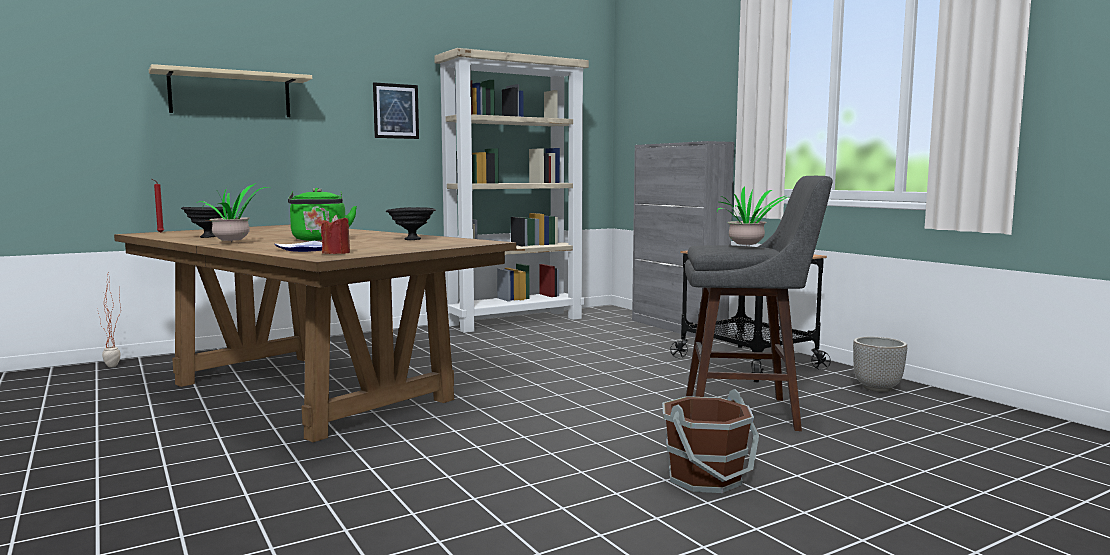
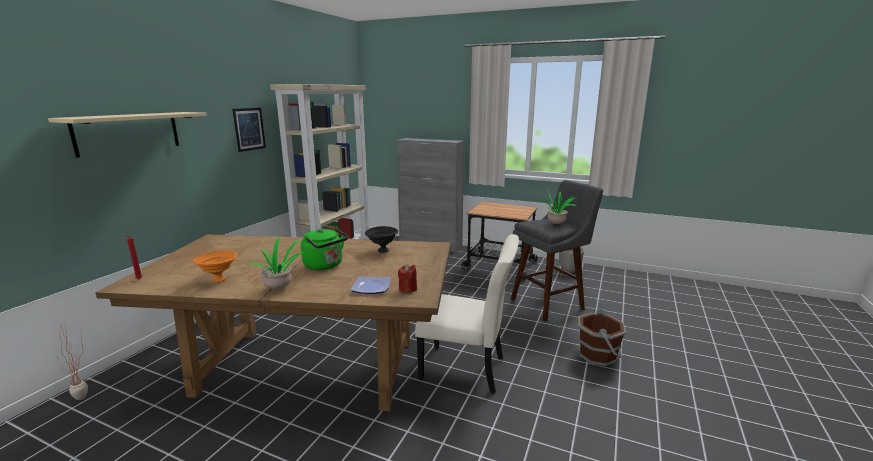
camera: 35 degrees left, 10 degrees up
(207, 237) = (218, 280): black bowl -> orange bowl
(470, 437) = (466, 369): none -> beige chair

